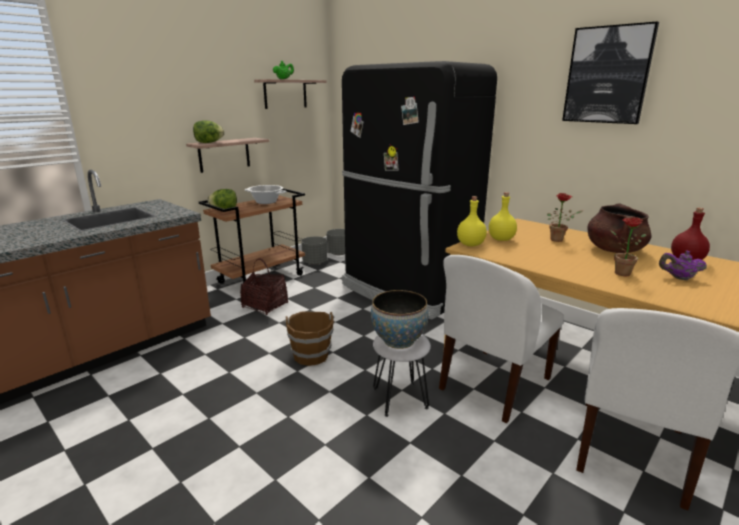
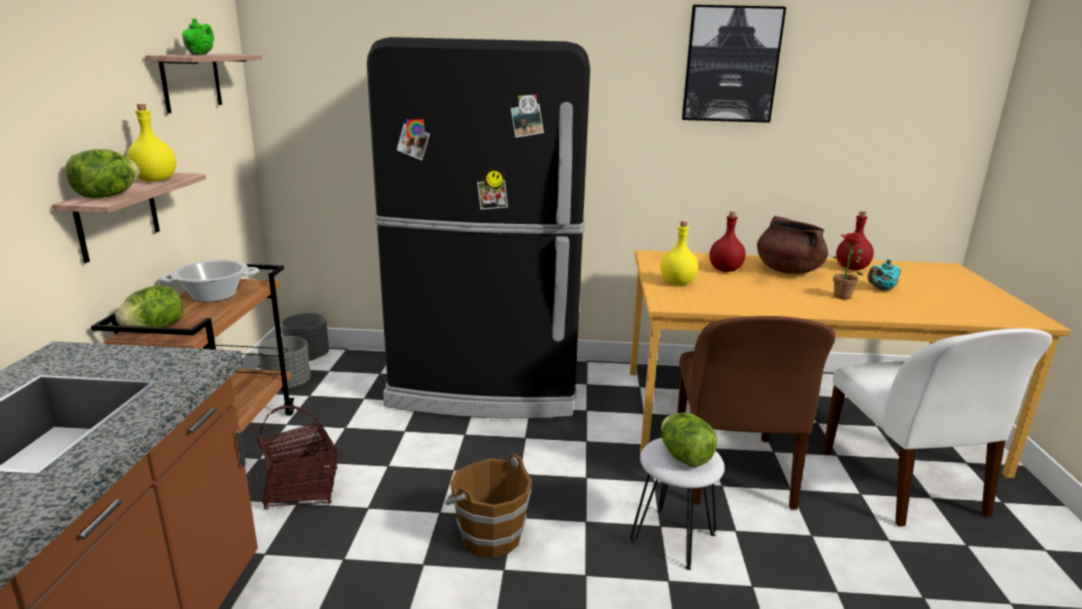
camera: 40 degrees left, 0 degrees up
(398, 341) = (684, 457): bowl -> lettuce
(470, 244) = (664, 298): yellow bottle -> yellow bottle (154, 180)
(493, 385) = (732, 471): white chair -> brown chair
(559, 240) = (726, 270): potted plant -> red bottle
(679, 278) = (881, 289): purple teapot -> turquoise teapot

